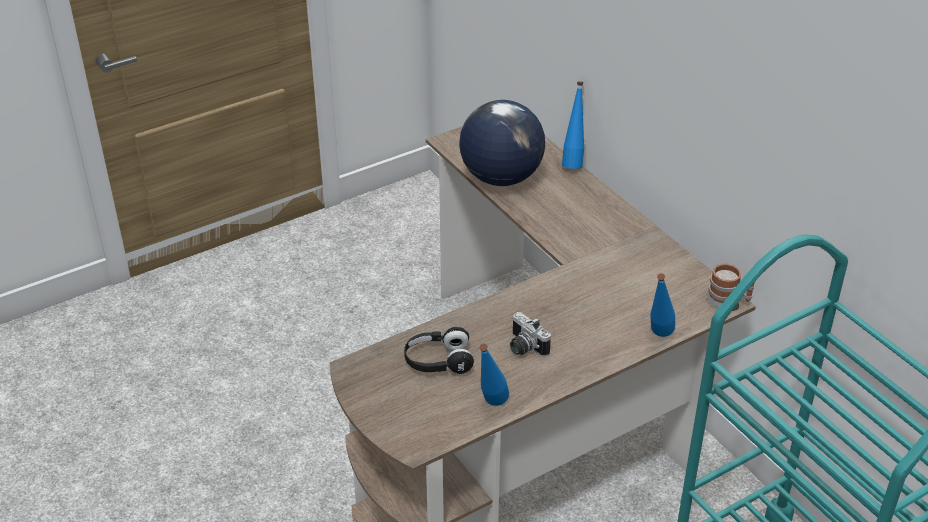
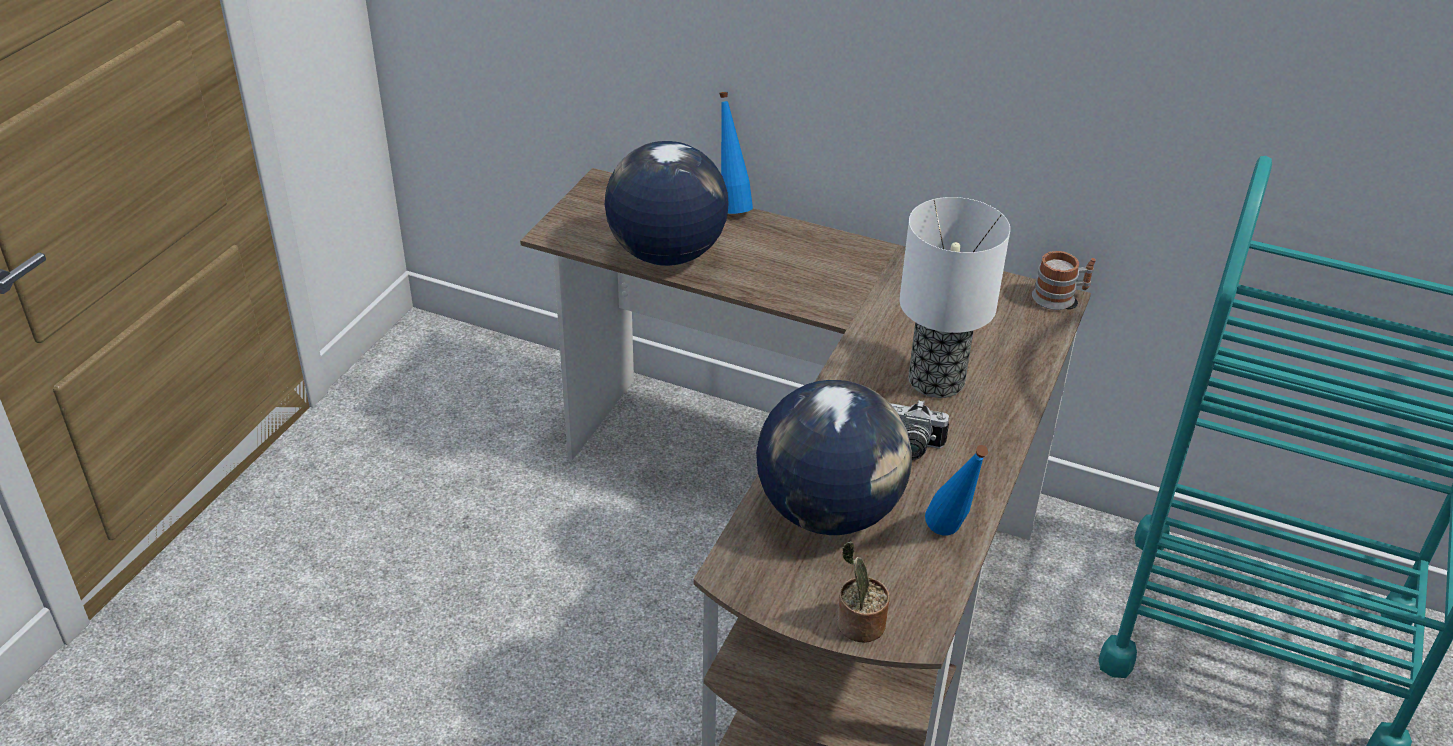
camera: 35 degrees left, 0 degrees up
(389, 426) = (858, 625): none -> potted plant
(438, 361) = (829, 511): black headphones -> globe
(584, 316) = (934, 380): none -> table lamp
(658, 338) = (1036, 370): blue bottle -> none

